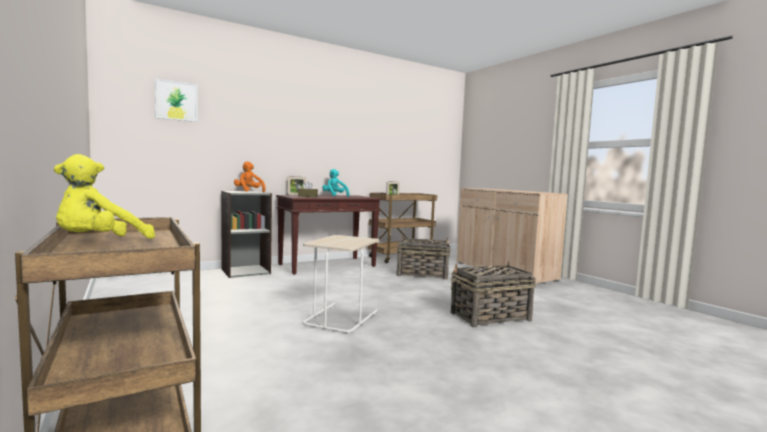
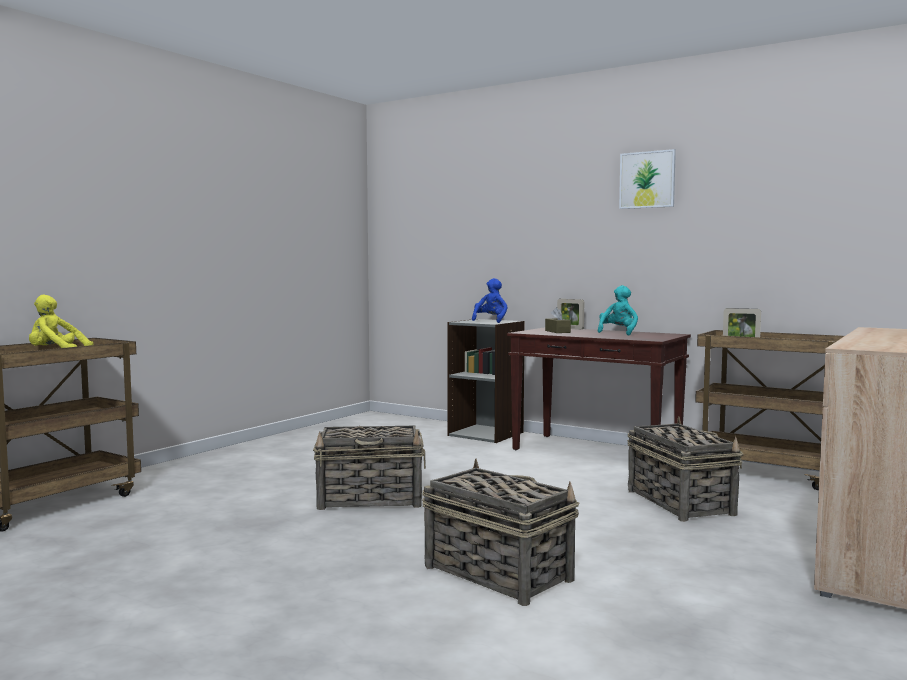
camera: 65 degrees right, 0 degrees up
(176, 101) = (435, 206): picture -> picture (647, 180)
(249, 191) = (490, 321): orange plush toy -> blue plush toy
(340, 317) = (371, 499): beige side table -> basket

